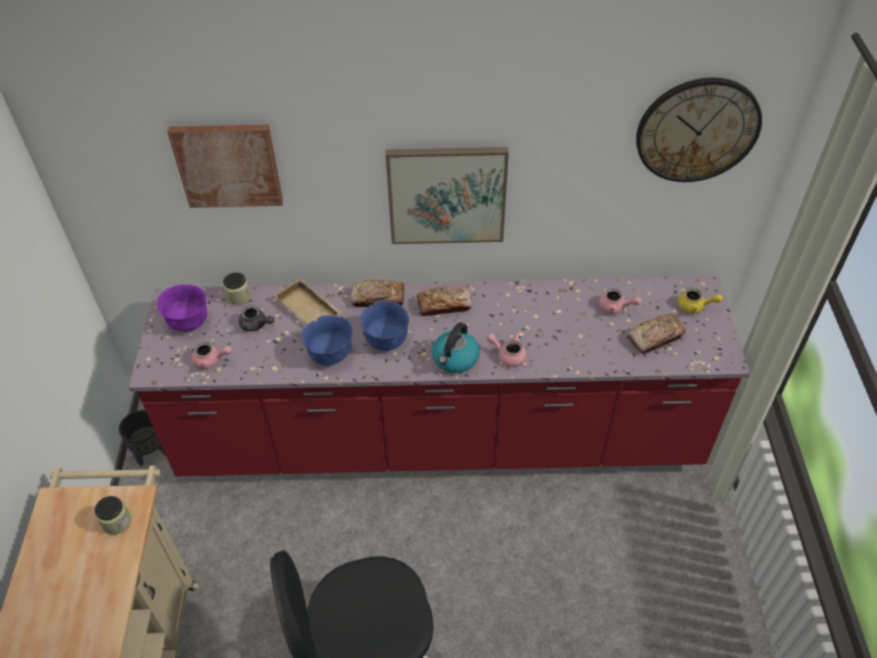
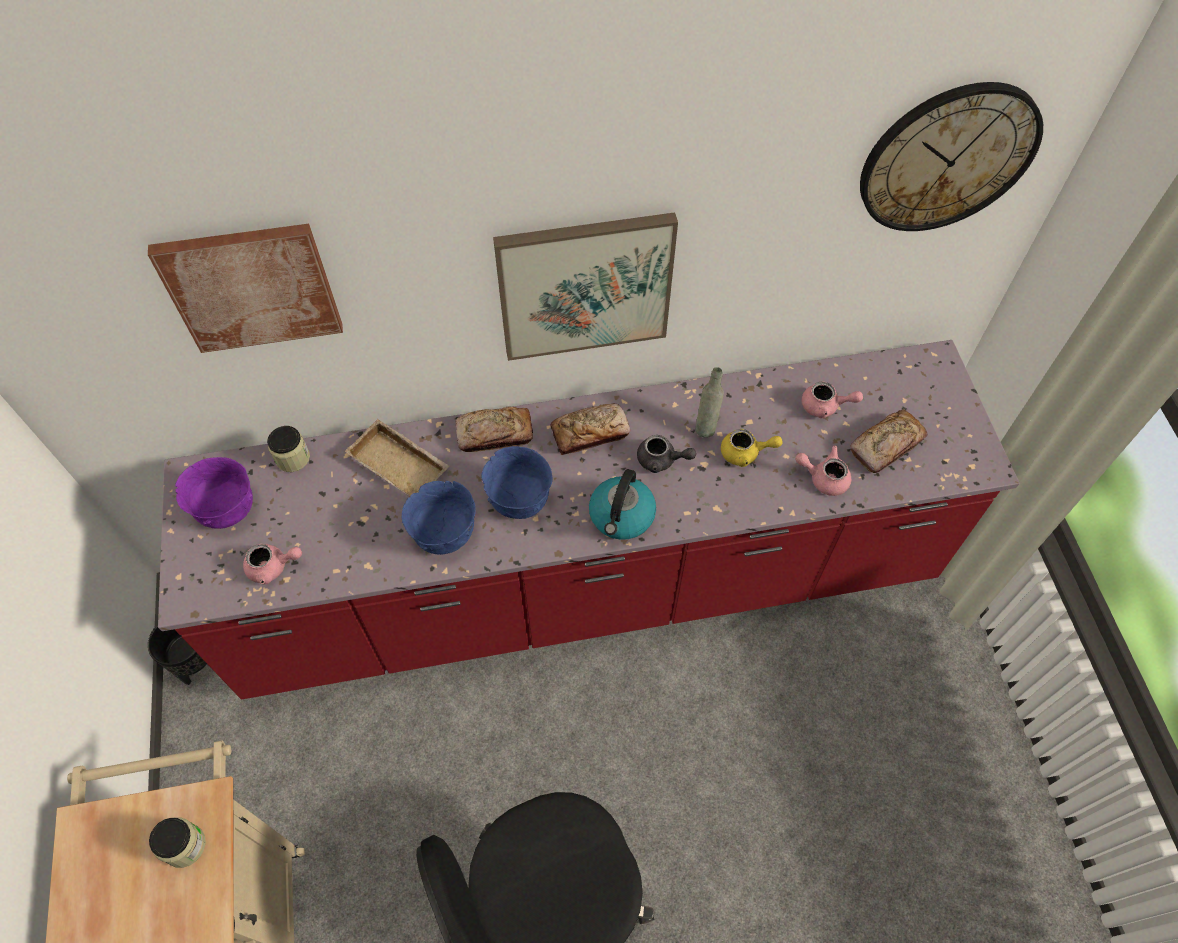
camera: 10 degrees left, 10 degrees up
(256, 325) = (327, 500): grey teapot -> grey teapot (661, 460)
(508, 355) = (693, 500): pink teapot -> pink teapot (823, 477)
(527, 310) = (706, 425): none -> grey bottle
(695, 307) = (930, 391): yellow teapot -> yellow teapot (745, 453)

